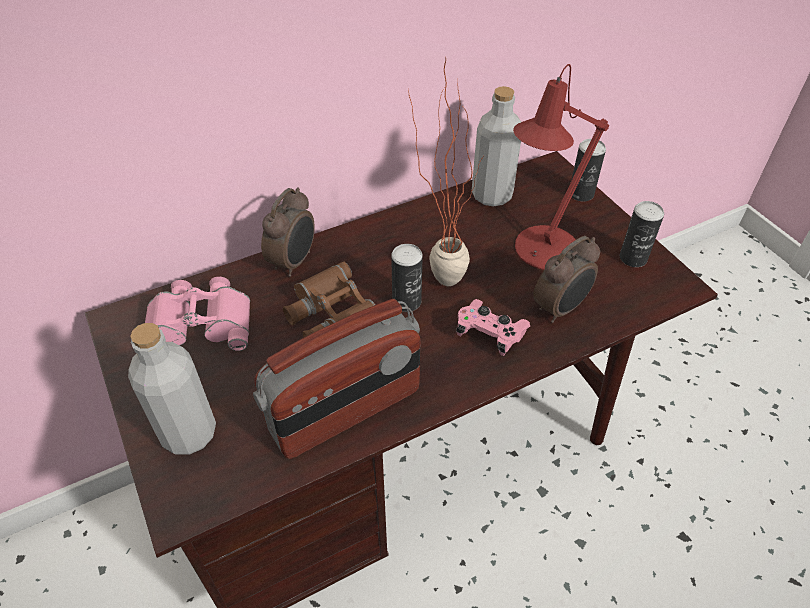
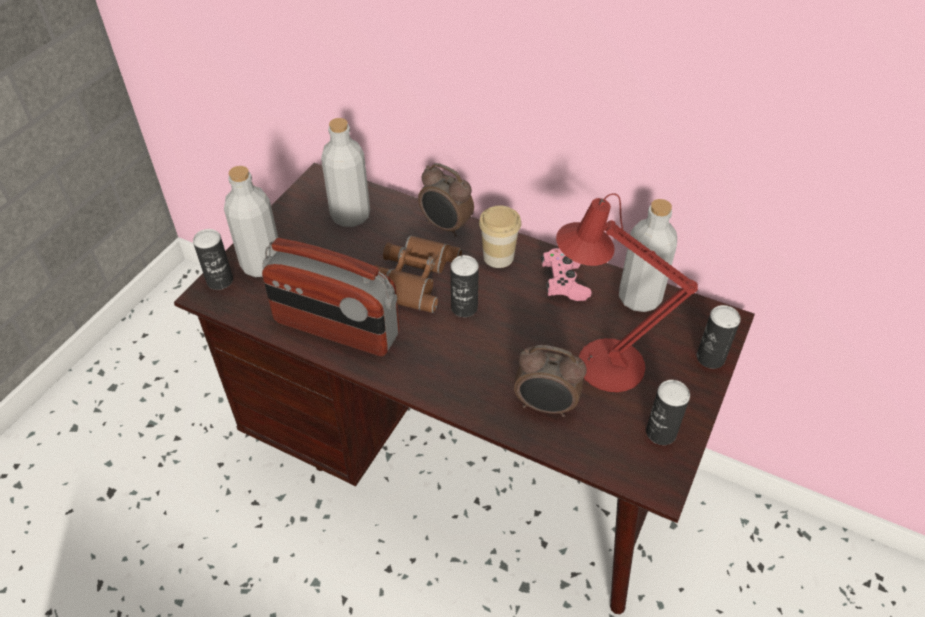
camera: 55 degrees right, 0 degrees up
(171, 487) = (220, 281): none -> can
(200, 322) = (350, 215): pink binoculars -> grey bottle
(294, 262) = (445, 227): alarm clock -> alarm clock turned 45 degrees clockwise
(368, 248) = (498, 257): none -> cup
(439, 274) = (510, 311): potted plant -> none
(490, 334) = (475, 373): pink game controller -> pink game controller (564, 283)

